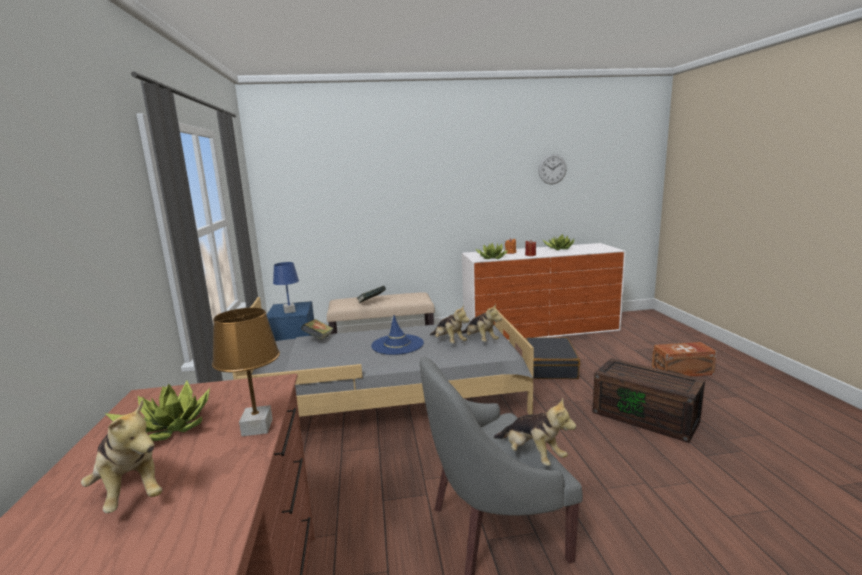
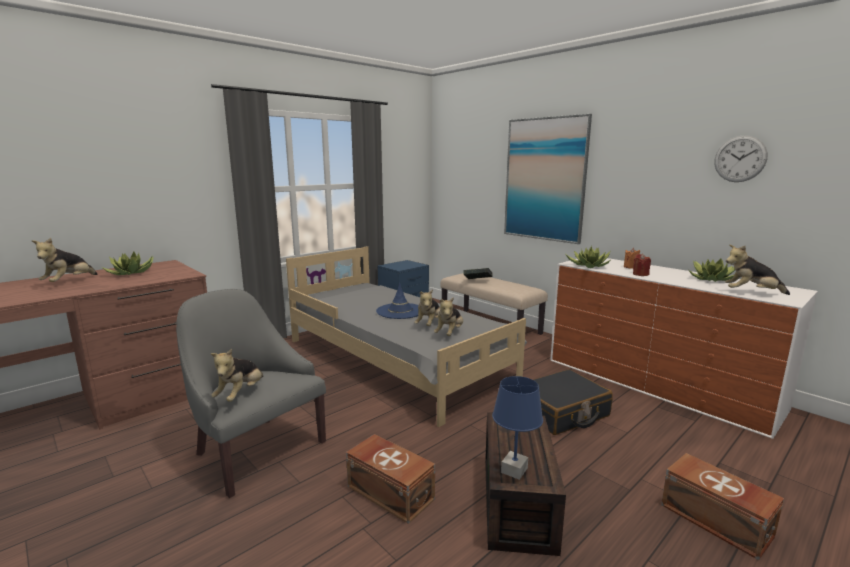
camera: 55 degrees right, 0 degrees up
(257, 427) = (129, 283): brown table lamp -> none
(289, 311) = (398, 266): blue table lamp -> blue table lamp (514, 470)
(319, 339) = (382, 290): book -> none
(408, 194) = (544, 179): none -> picture
(594, 250) = (751, 293): none -> plush toy
(609, 462) = (390, 491): none -> brown storage box

